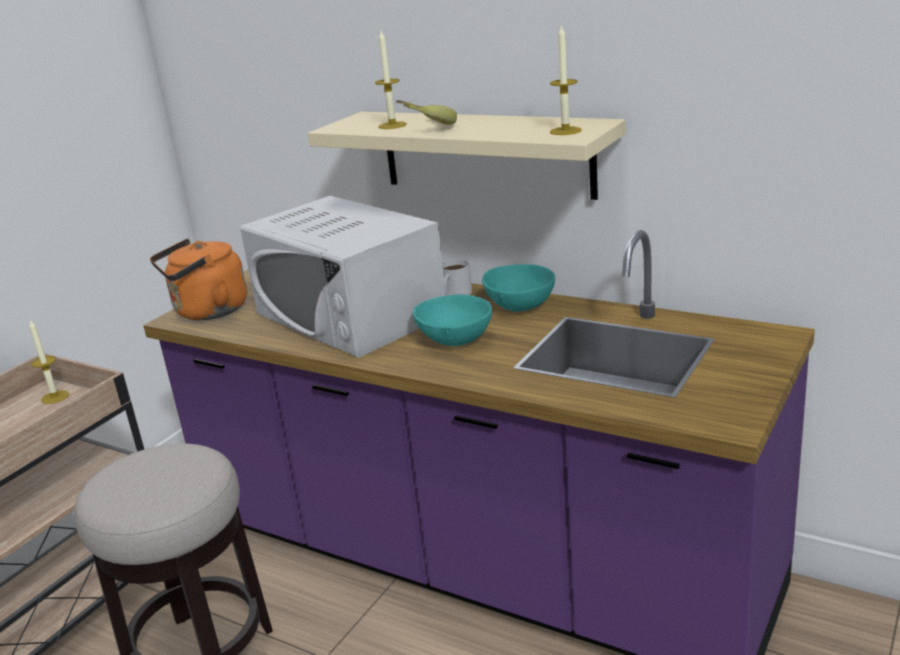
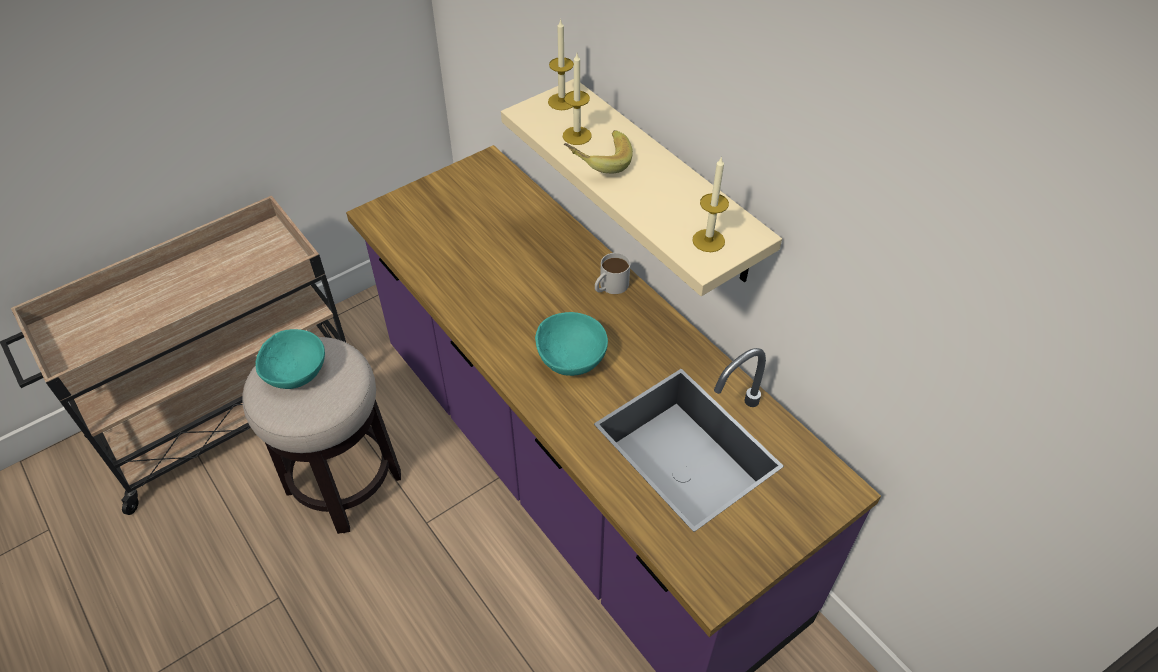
camera: 20 degrees right, 25 degrees up
(55, 397) = (271, 245): candle -> candle (561, 101)
(207, 312) = (402, 216): orange kettle -> none
(350, 314) = (509, 276): white microwave -> none
(520, 307) = (653, 334): turquoise bowl -> turquoise bowl (296, 374)

